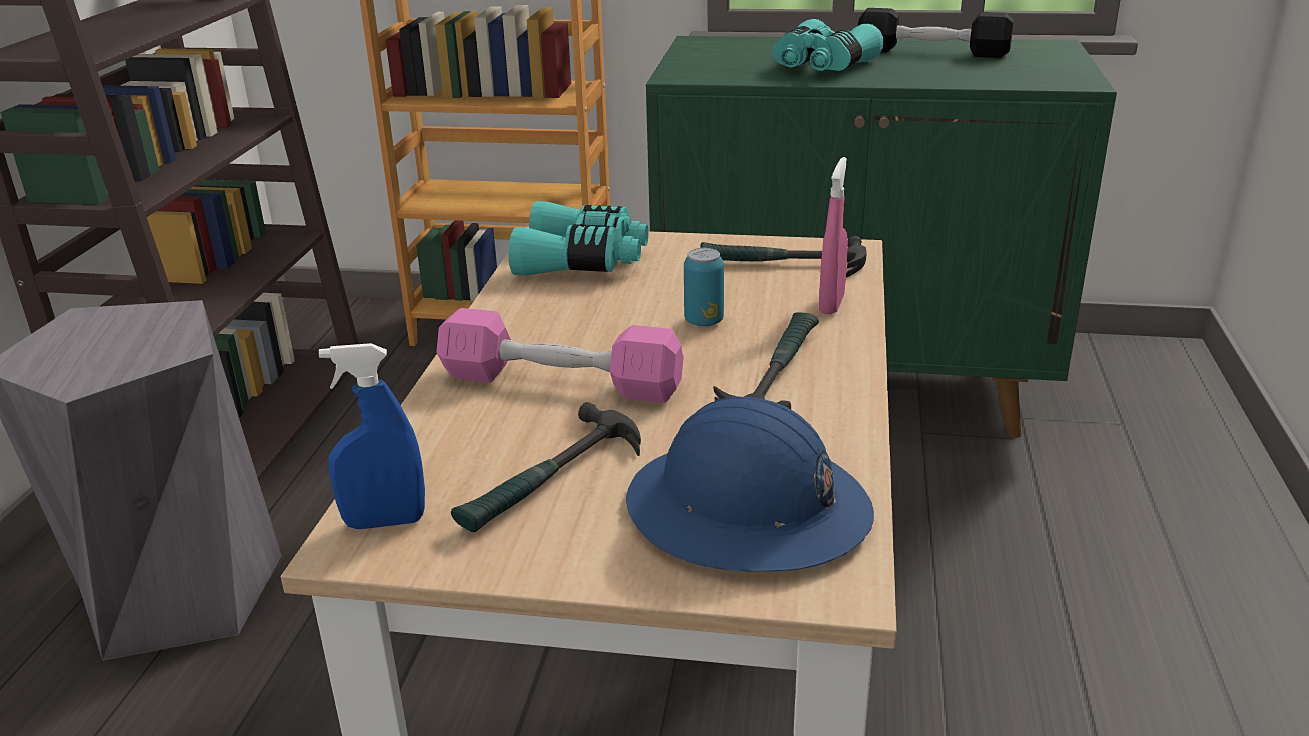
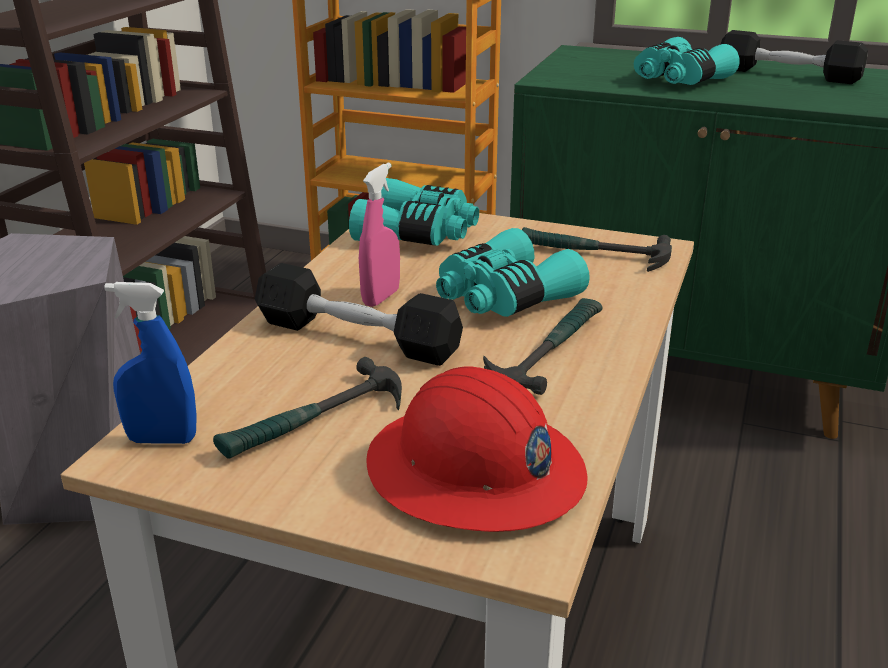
camera: 10 degrees right, 0 degrees up
(561, 382) = (357, 337): pink dumbbell -> black dumbbell
(704, 321) = (503, 297): can -> turquoise binoculars
(747, 511) = (474, 472): blue hard hat -> red hard hat
(831, 304) = (624, 294): pink spray bottle -> pink spray bottle (381, 297)

